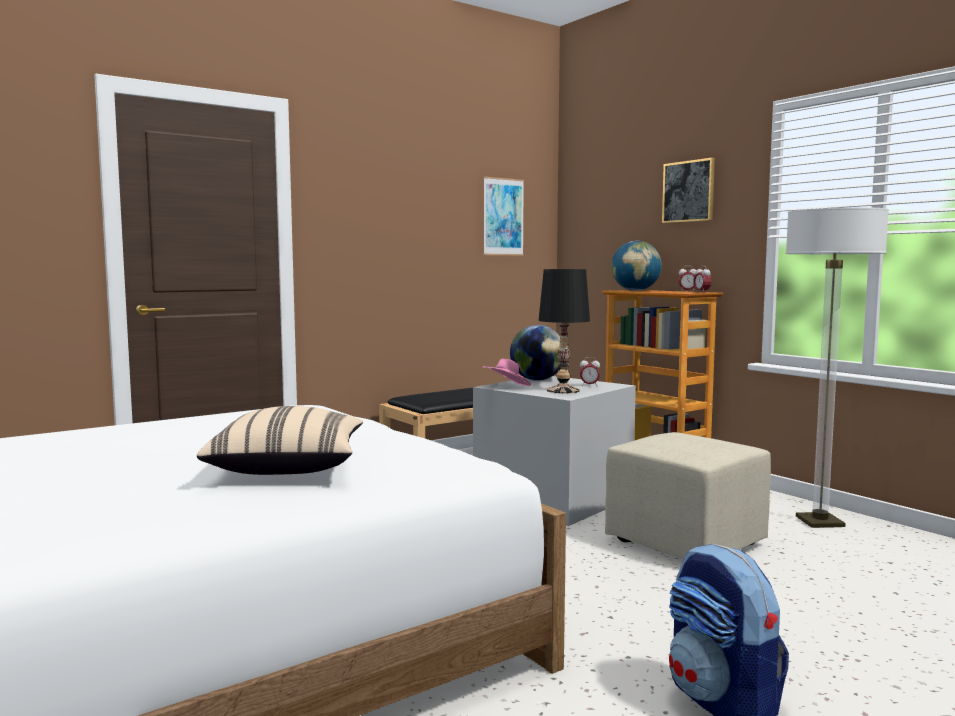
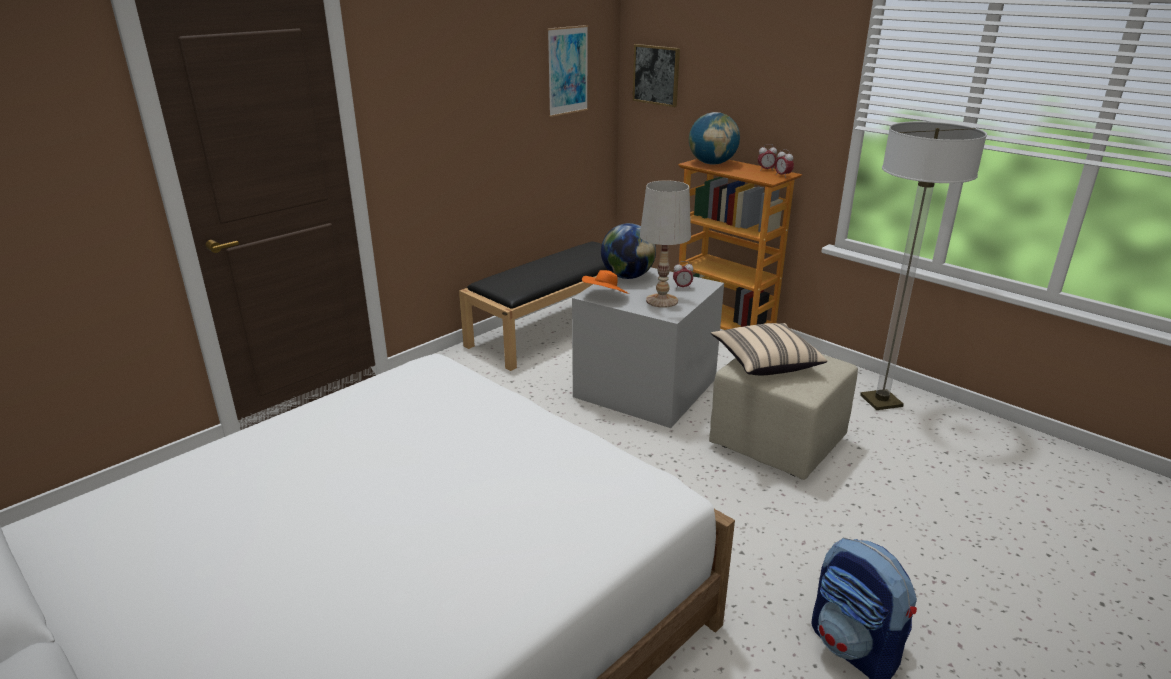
camera: 10 degrees left, 20 degrees up
(288, 466) = (492, 520): beige pillow -> beige pillow (765, 362)
(506, 387) = (605, 297): pink hat -> orange hat
(562, 390) = (661, 301): black table lamp -> white table lamp
(688, 191) = (772, 62): picture -> picture (656, 75)

